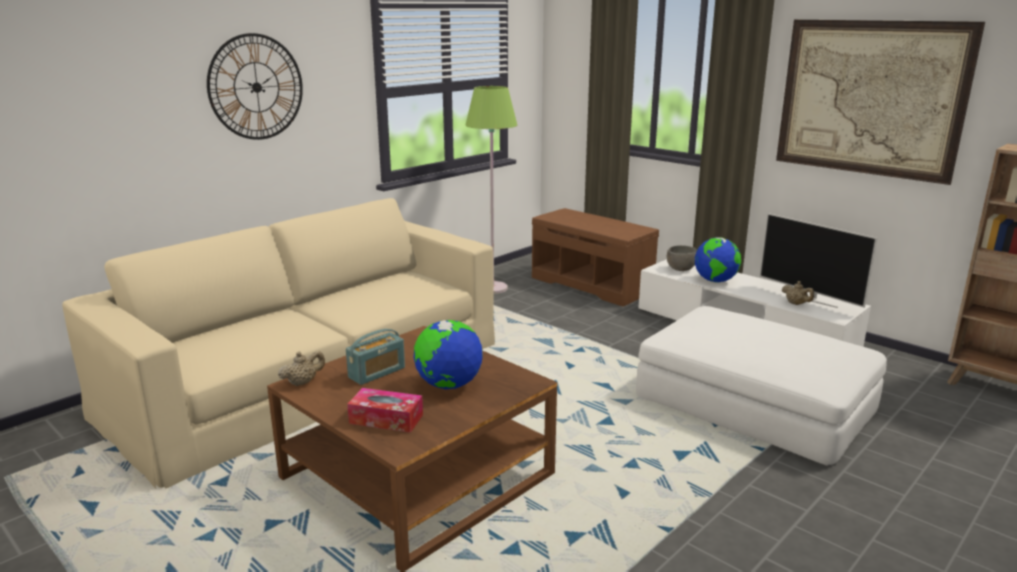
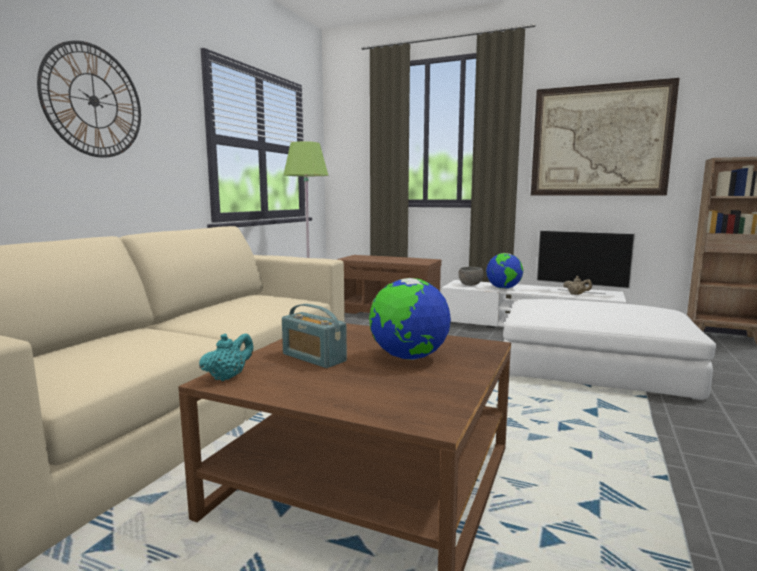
camera: 20 degrees left, 10 degrees down
(303, 382) = (228, 377): beige teapot -> turquoise teapot
(377, 373) = (314, 358): radio -> radio turned 105 degrees clockwise
(386, 419) = (377, 395): tissue box -> none

